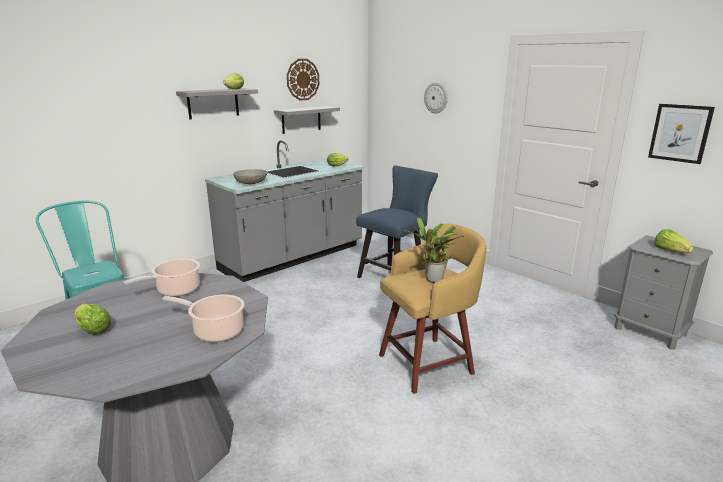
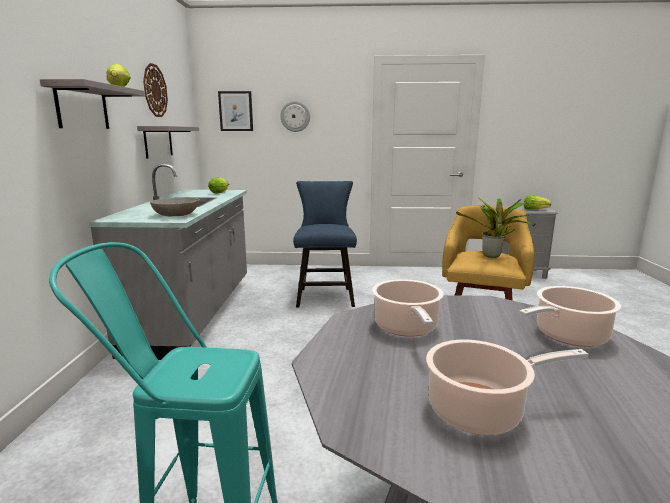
camera: 45 degrees left, 5 degrees down
(92, 329) = (481, 410): lettuce -> cooking pot
(680, 133) = (515, 128): picture -> picture (236, 111)

